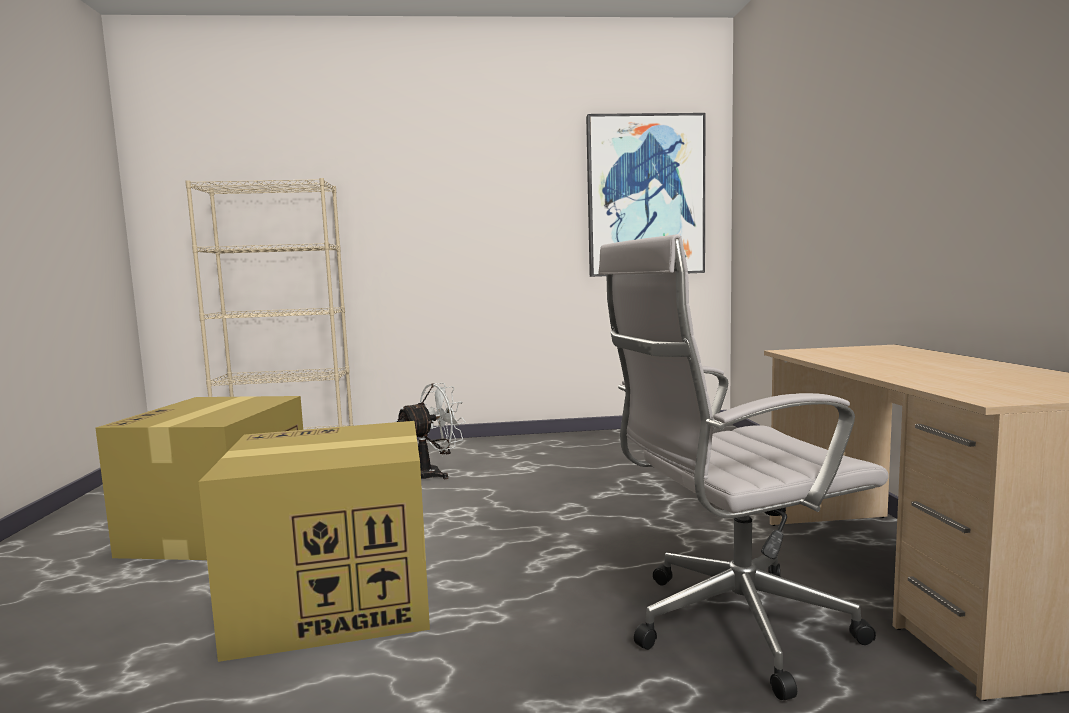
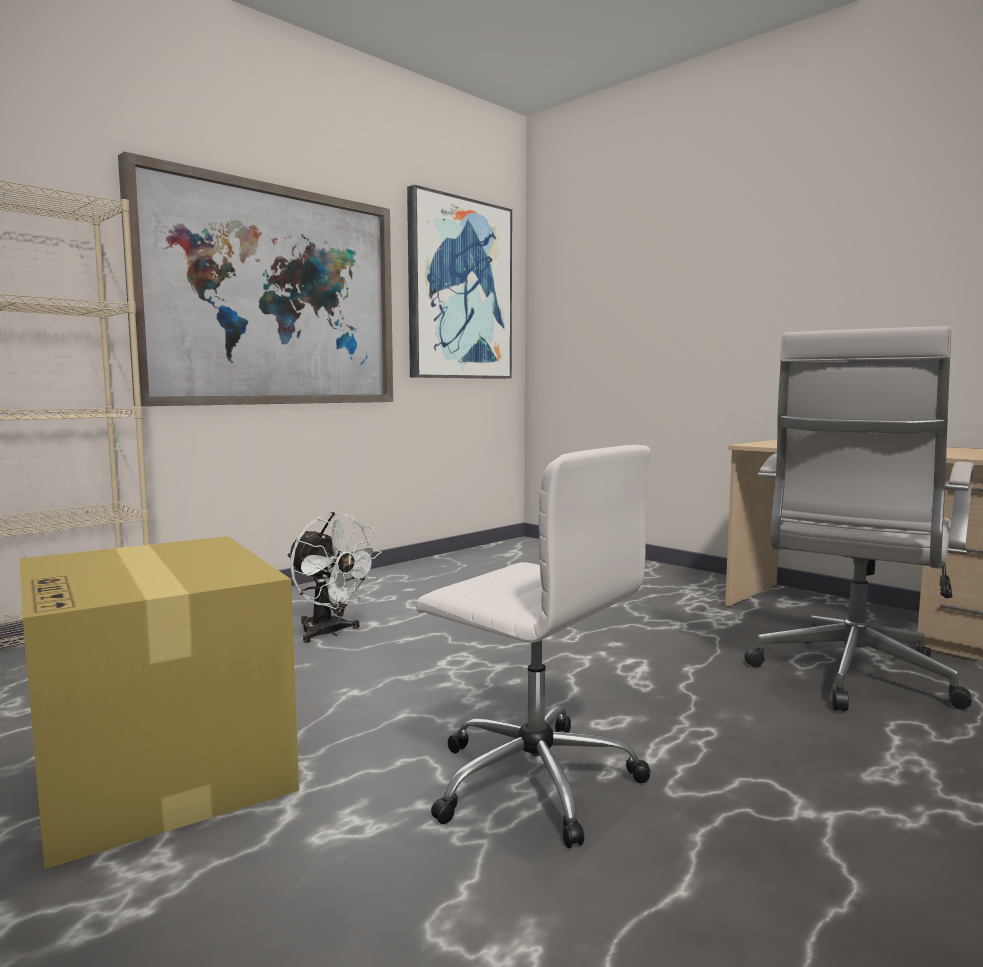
camera: 40 degrees left, 0 degrees up
(332, 601) = (532, 779): cardboard box -> white office chair
(432, 474) = (329, 633): white fan -> white fan turned 120 degrees clockwise
(461, 223) = (272, 297): none -> picture

